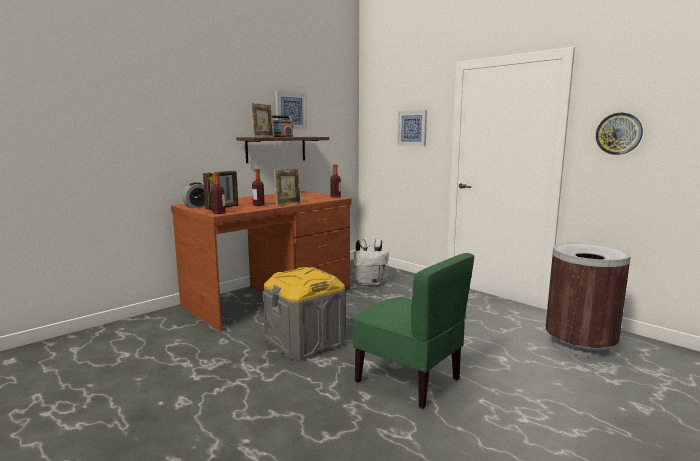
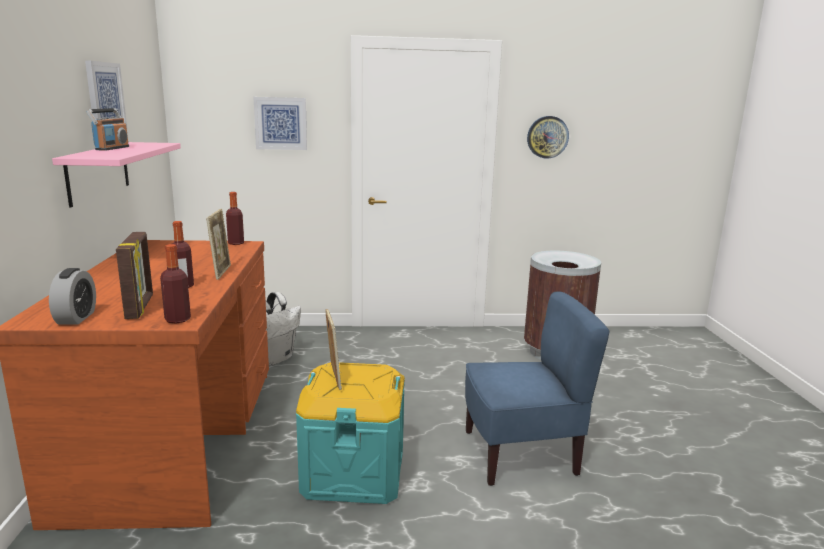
camera: 50 degrees left, 5 degrees up
(263, 137) = (104, 153): picture frame -> picture frame (334, 377)
(276, 149) = (98, 172): brown shelf -> pink shelf
(305, 342) = (353, 472): grey storage box -> turquoise storage box
(409, 380) = (520, 454): green chair -> blue chair

